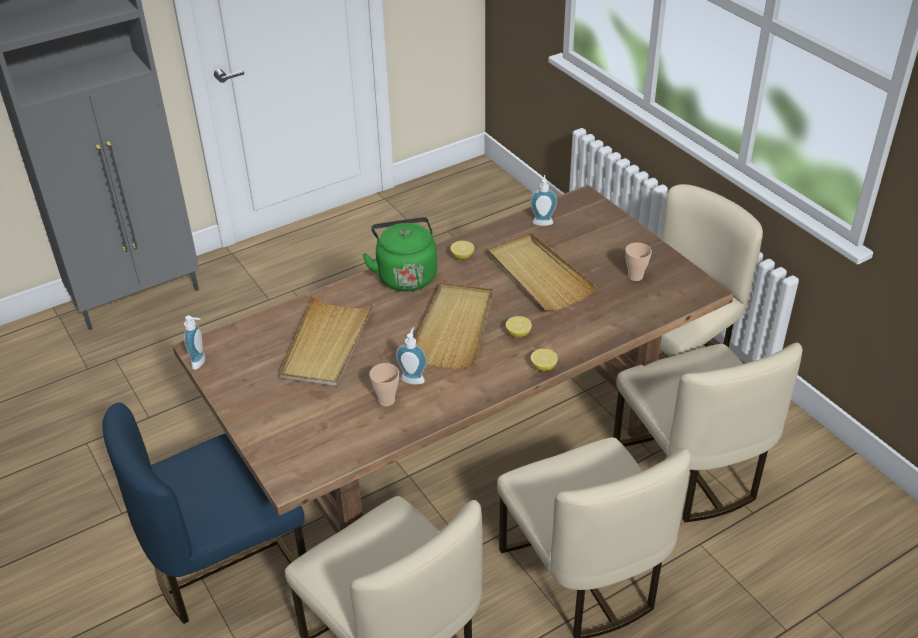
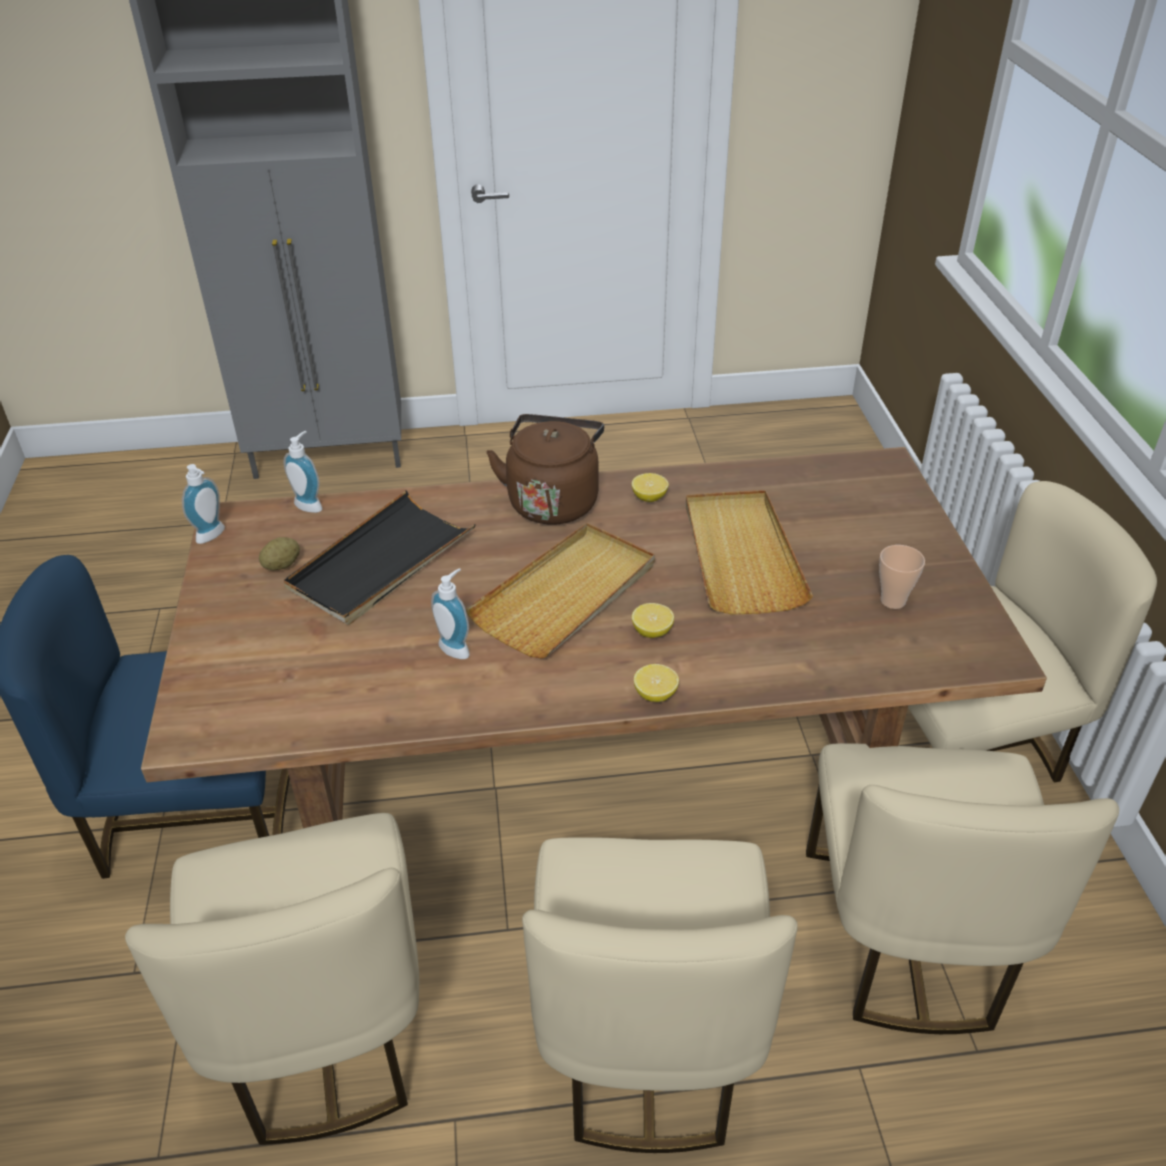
camera: 25 degrees right, 0 degrees up
(264, 365) = (282, 565): none -> potato
(327, 344) = (381, 563): beige tray -> black tray
(386, 400) = (397, 666): cup -> none
(405, 275) = (553, 500): green kettle -> brown kettle
(542, 221) = (800, 480): soap dispenser -> soap dispenser (311, 504)

